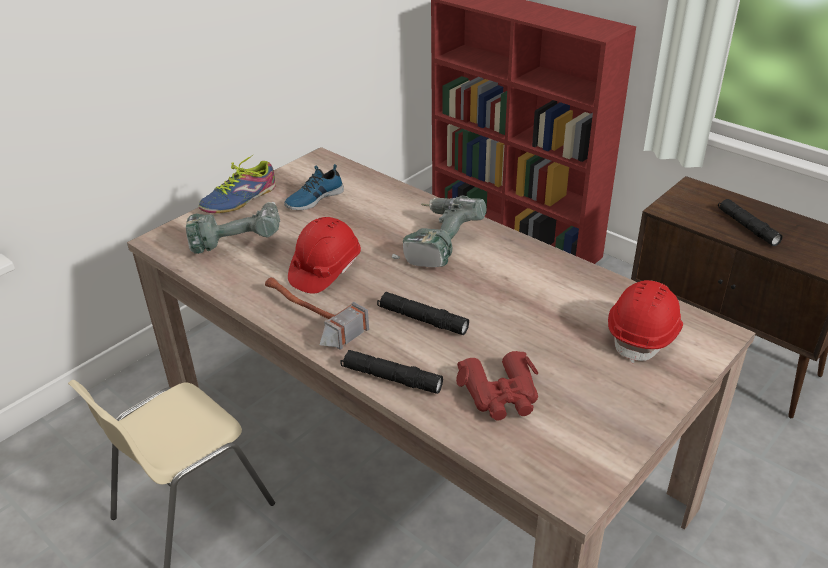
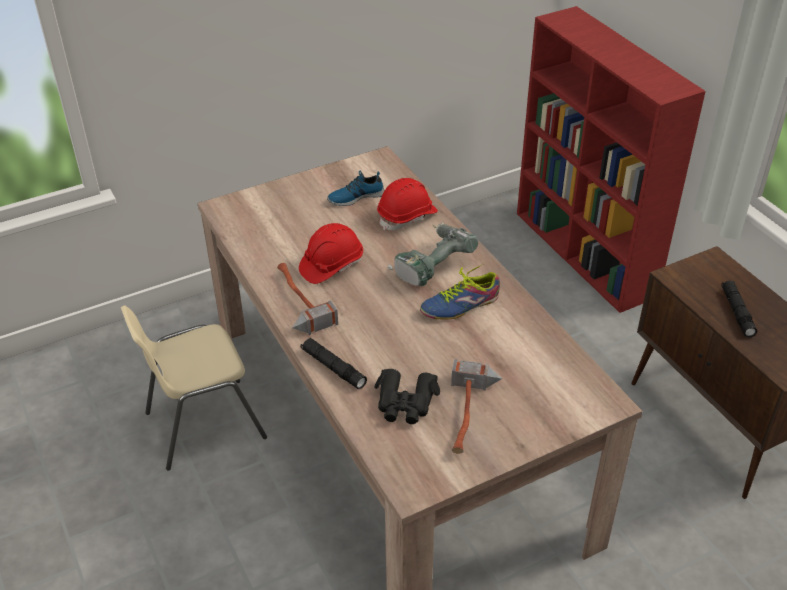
camera: 20 degrees right, 5 degrees up
(237, 240) = (278, 222): power drill -> none
(240, 199) = (297, 184): shoe -> shoe (460, 305)
(422, 319) = (382, 327): black flashlight -> none
(501, 394) = (405, 403): red binoculars -> black binoculars
(584, 388) = (471, 416): none -> hammer
(644, 334) = (547, 387): red hard hat -> red hard hat (407, 216)

